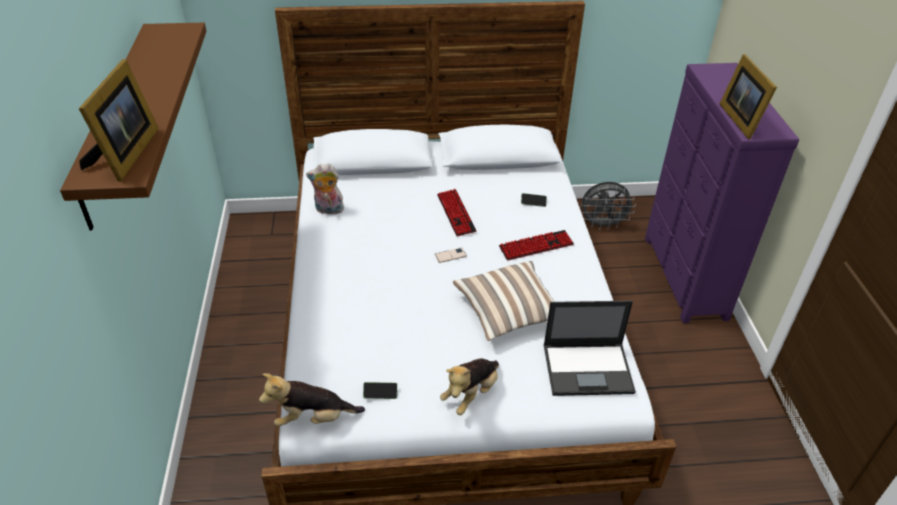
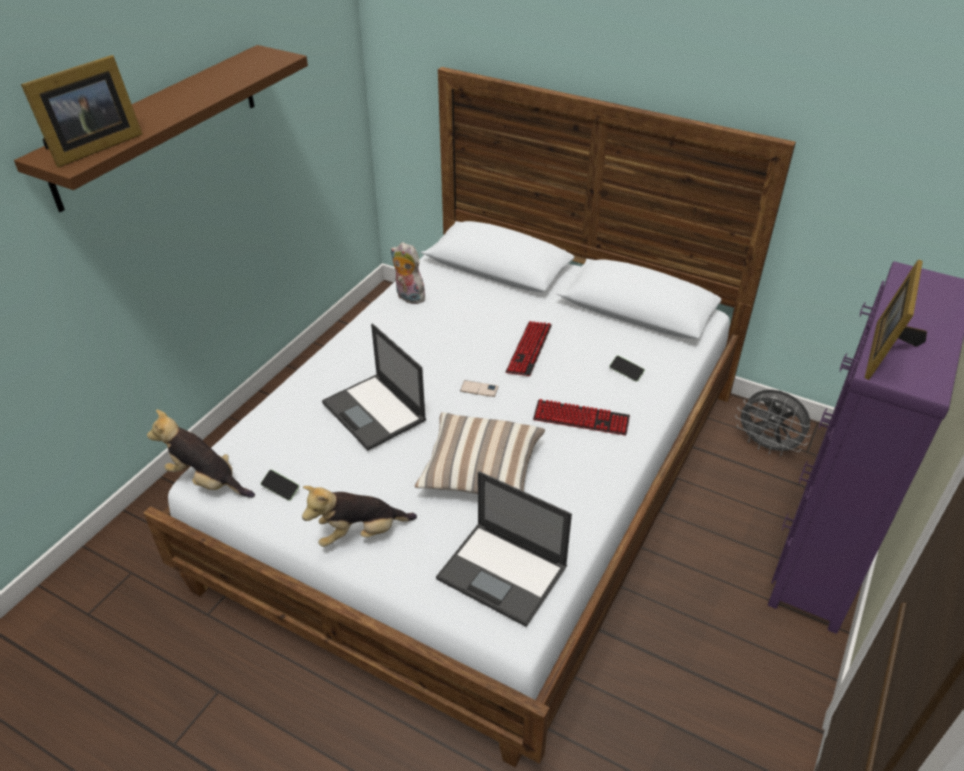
camera: 35 degrees right, 0 degrees up
(394, 304) = (375, 412): none -> laptop

